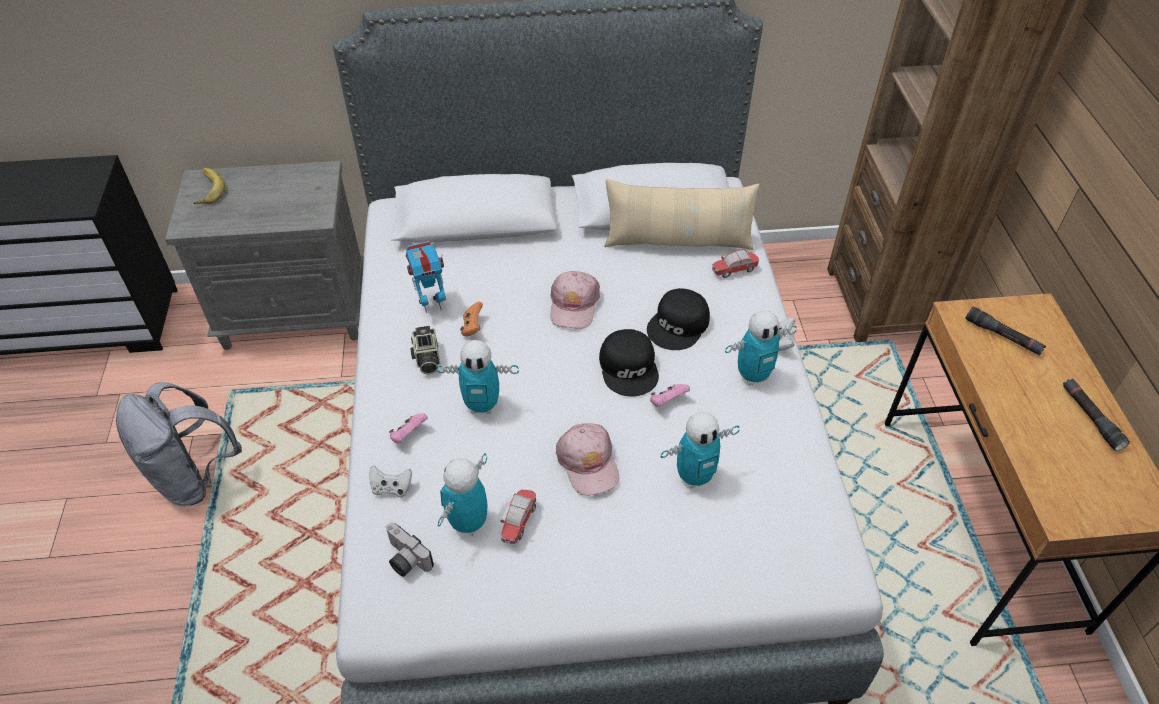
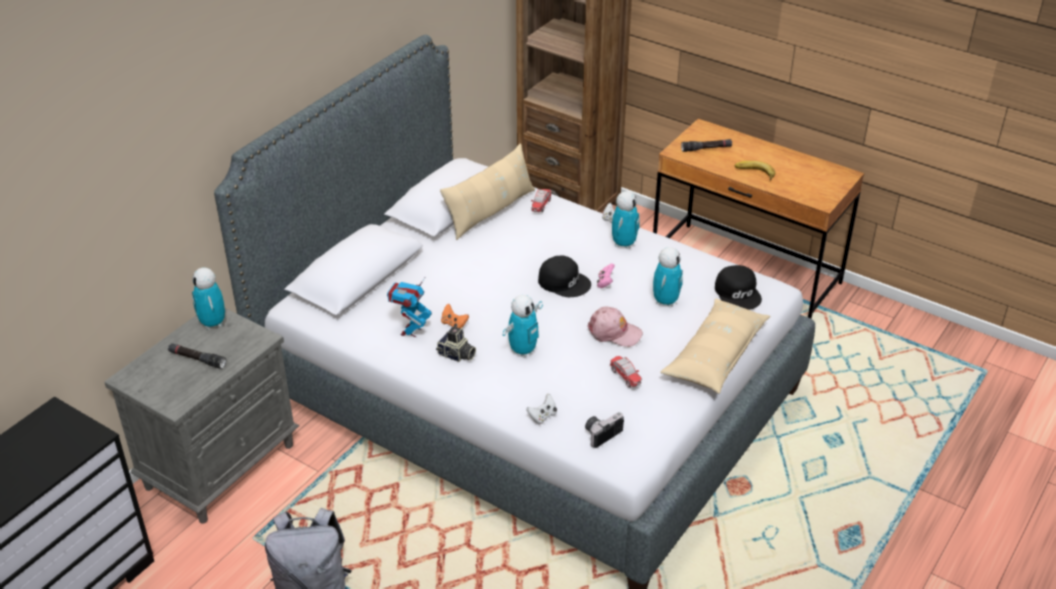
camera: 50 degrees left, 10 degrees down
(206, 190) = (148, 378): banana -> banana (754, 173)
(405, 560) = (602, 433): camera -> camera turned 150 degrees clockwise
(408, 435) = (509, 391): pink game controller -> none
(468, 523) = (604, 396): toy robot -> toy robot (213, 323)
(574, 305) = (489, 276): pink cap -> none
(648, 588) = (715, 355): none -> beige pillow
(679, 325) = (556, 248): black cap -> black cap (738, 293)
(1090, 418) = (781, 158): black flashlight -> black flashlight (197, 359)

